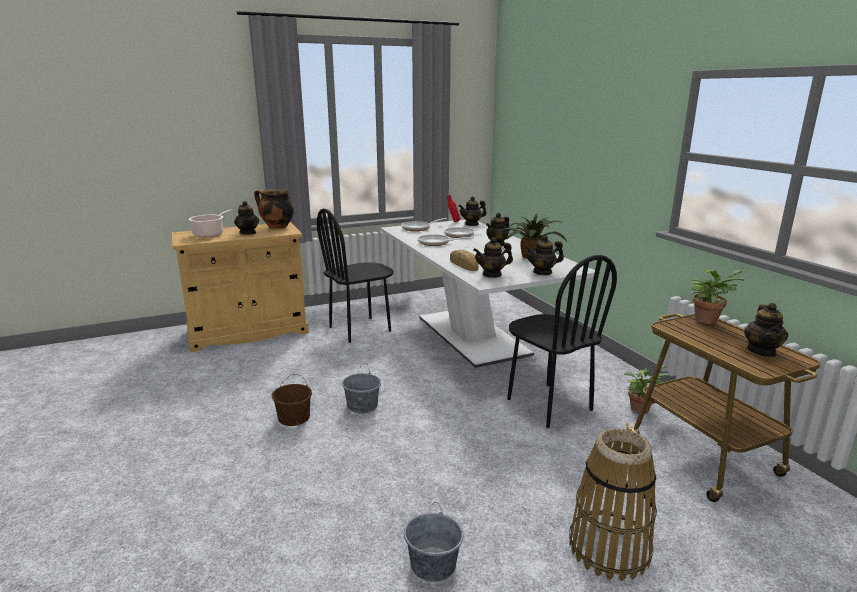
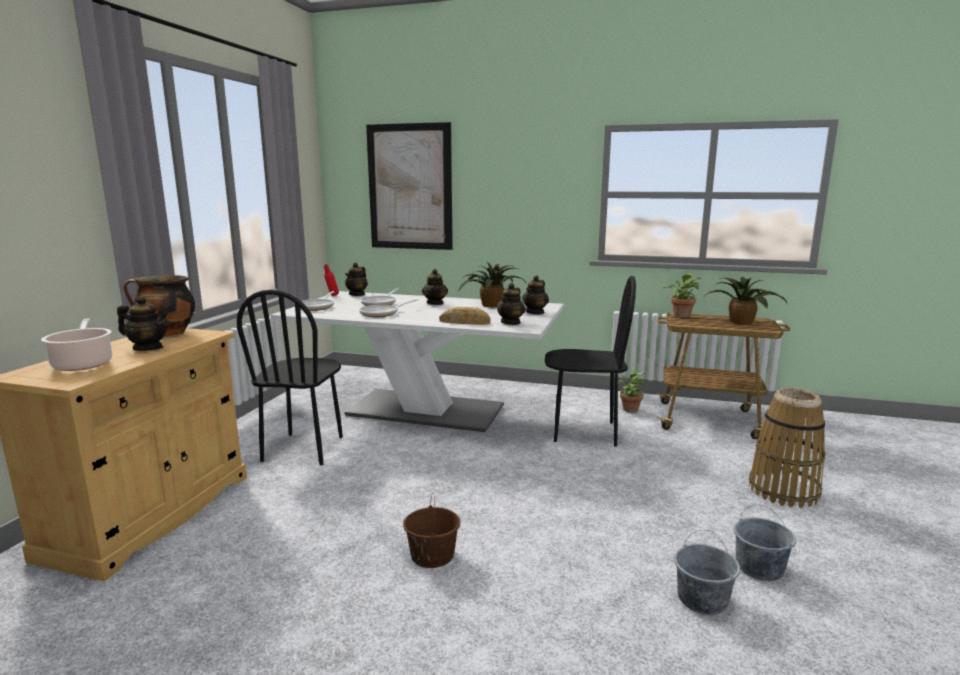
camera: 50 degrees left, 5 degrees down
(362, 405) = (468, 506): grey bucket -> grey bucket (702, 598)
(539, 131) = (410, 187): none -> picture
(762, 351) = (742, 322): teapot -> potted plant

